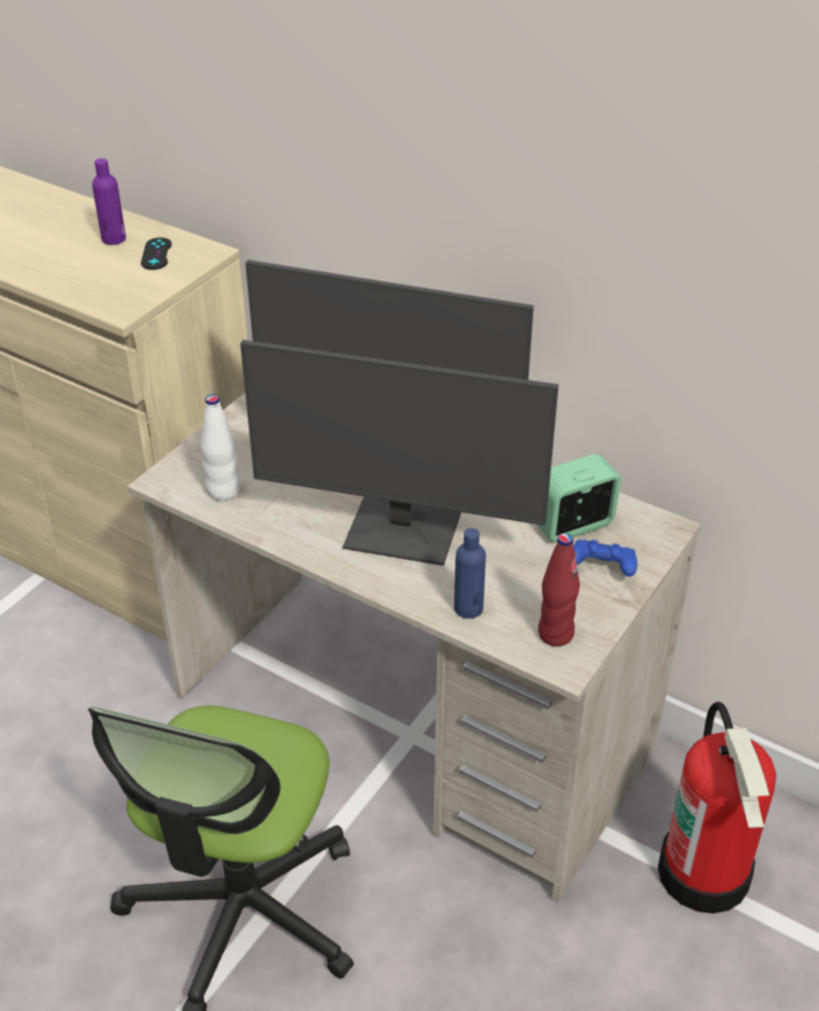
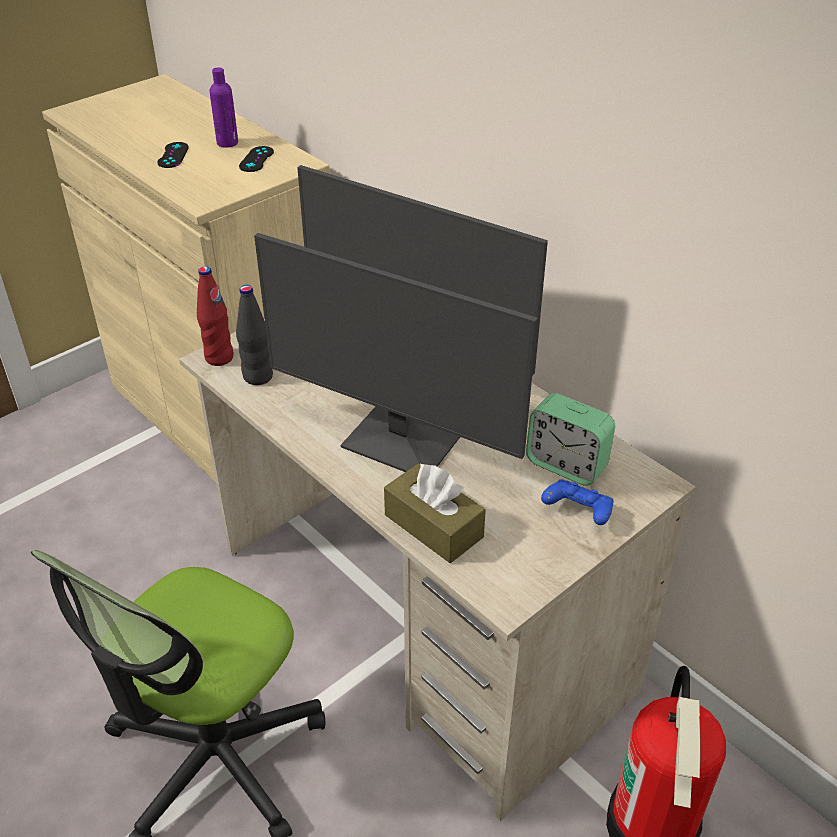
camera: 15 degrees right, 0 degrees up
(59, 262) = (173, 155): none -> black game controller
(223, 491) = (258, 377): white bottle -> black bottle
(468, 608) = (433, 526): blue bottle -> brown tissue box
(555, 634) = (508, 568): red bottle -> red bottle (219, 358)
(573, 525) = (566, 465): alarm clock -> alarm clock turned 135 degrees counterclockwise

